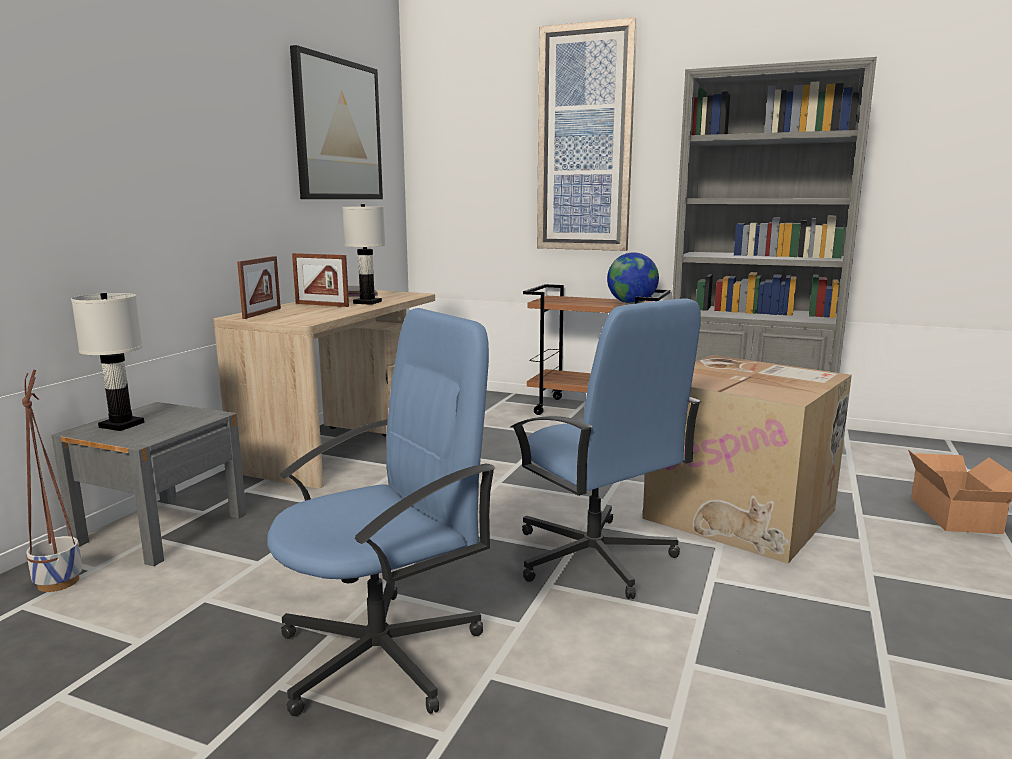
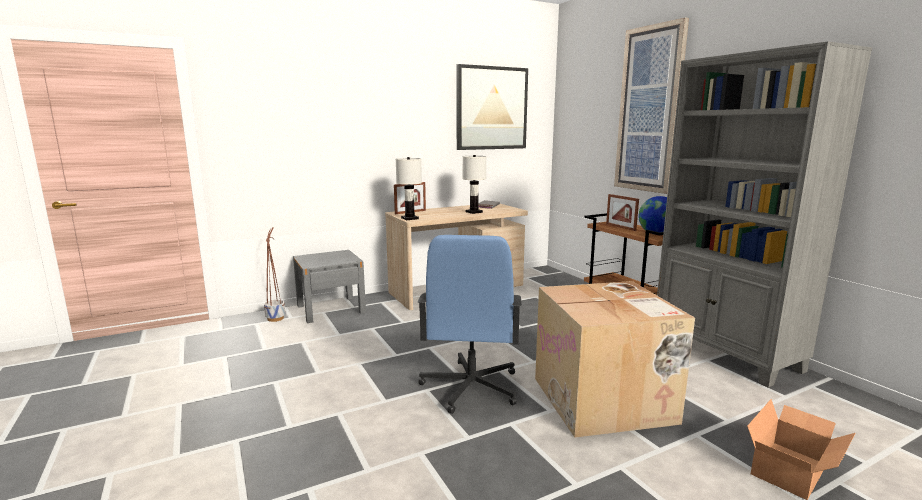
camera: 40 degrees right, 0 degrees up
(121, 425) = (318, 257): white table lamp -> white table lamp (410, 218)
(322, 305) = (449, 210): picture frame -> picture frame (620, 227)
(383, 653) = (320, 387): blue office chair -> none

